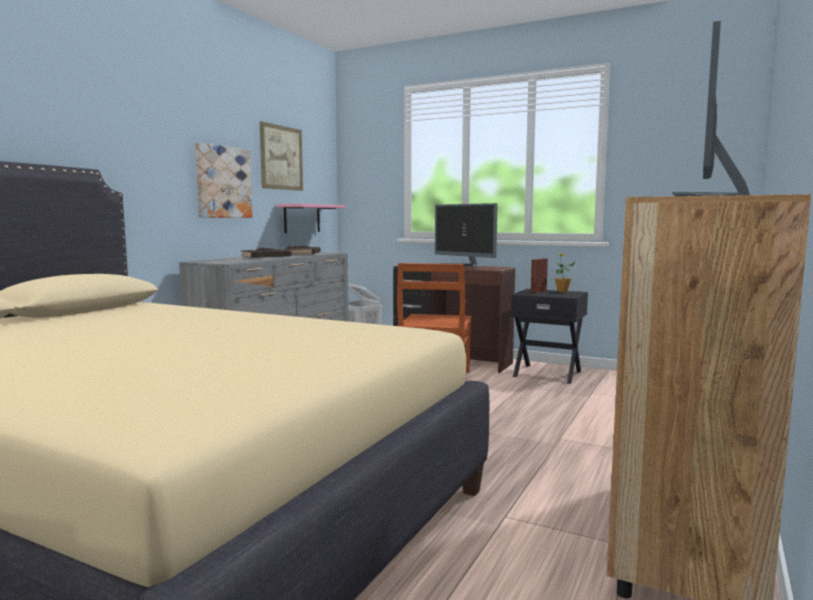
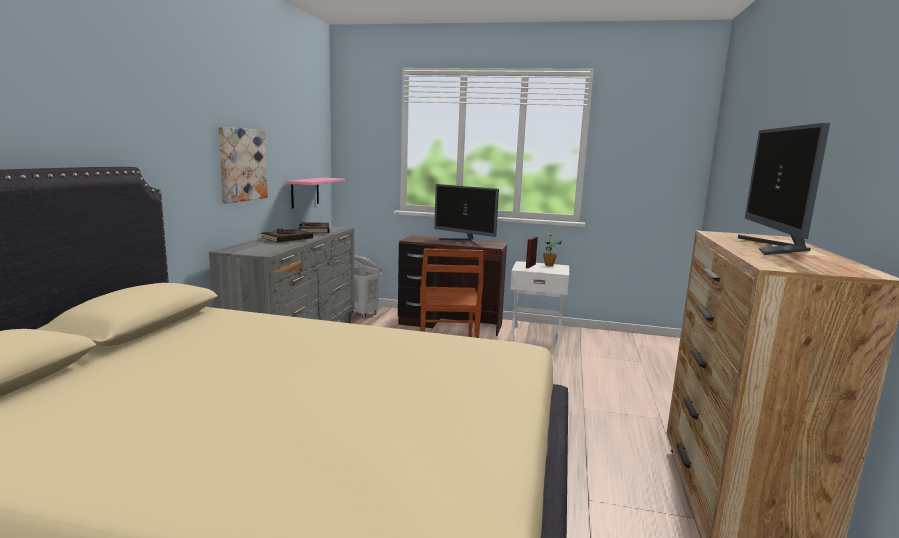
camera: 15 degrees left, 5 degrees up
(281, 157) = (288, 134): picture -> none
(547, 373) = (536, 334): black nightstand -> white nightstand

